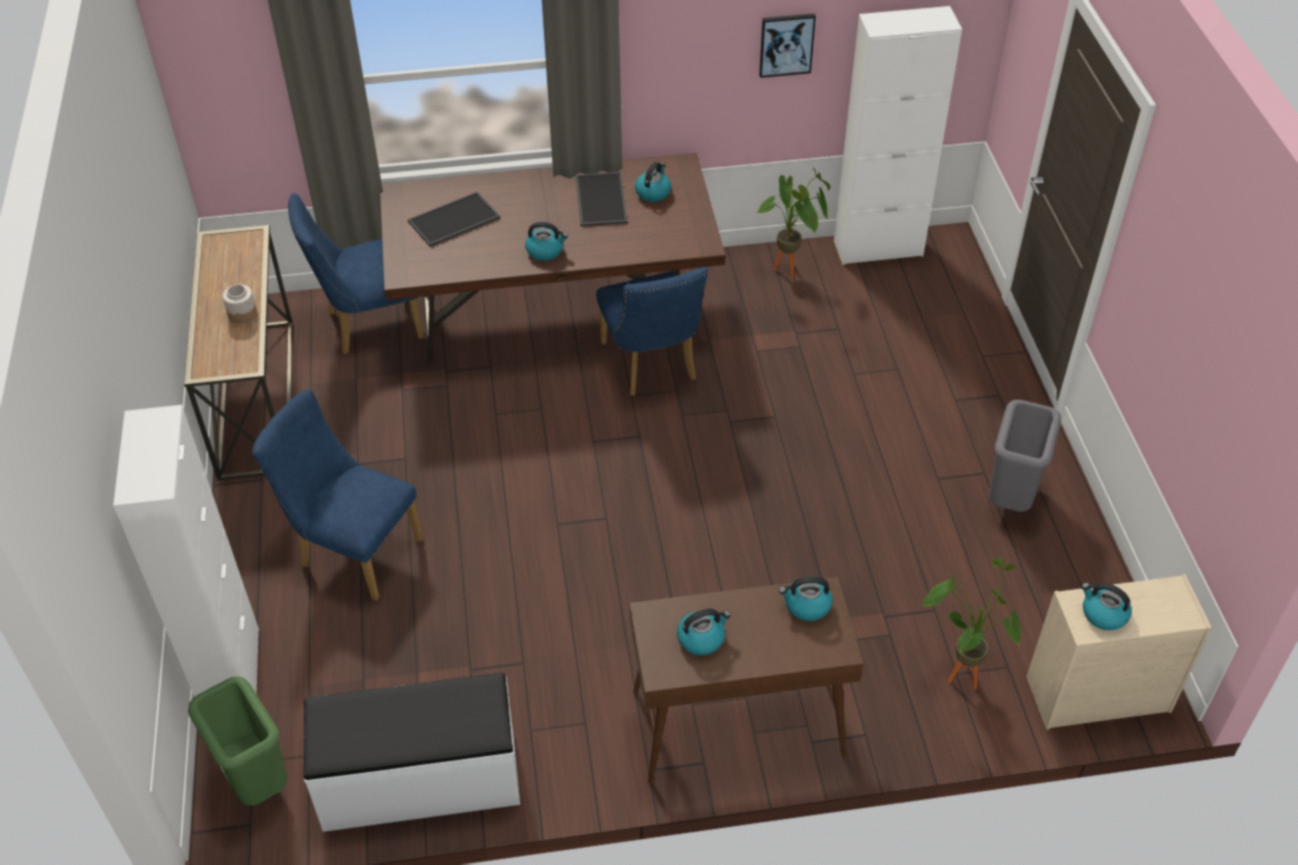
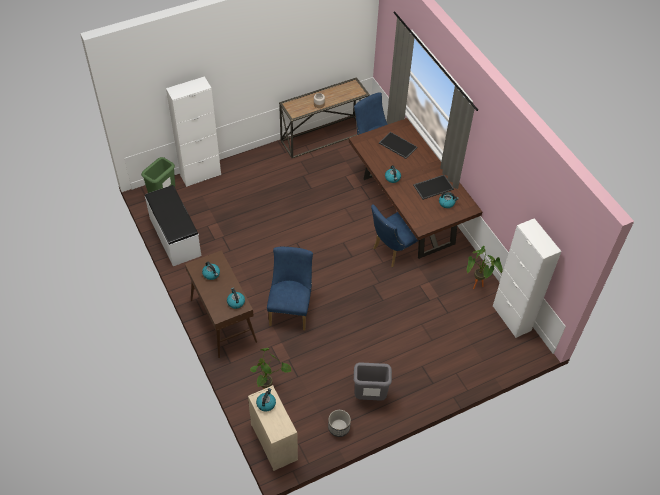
camera: 70 degrees right, 5 degrees up
(353, 550) = (262, 188): blue chair -> blue chair (291, 309)
(786, 44) = (515, 203): picture -> none
(1078, 569) = (339, 427): none -> planter

